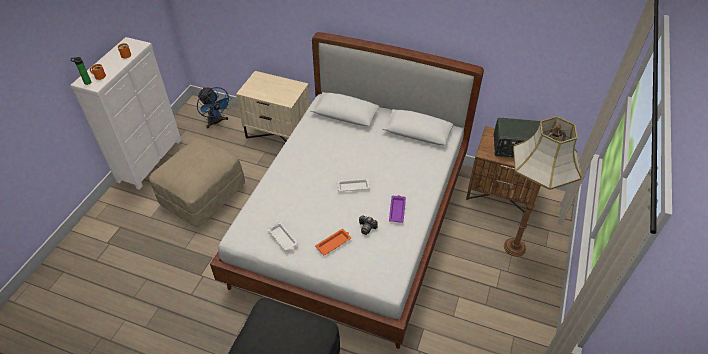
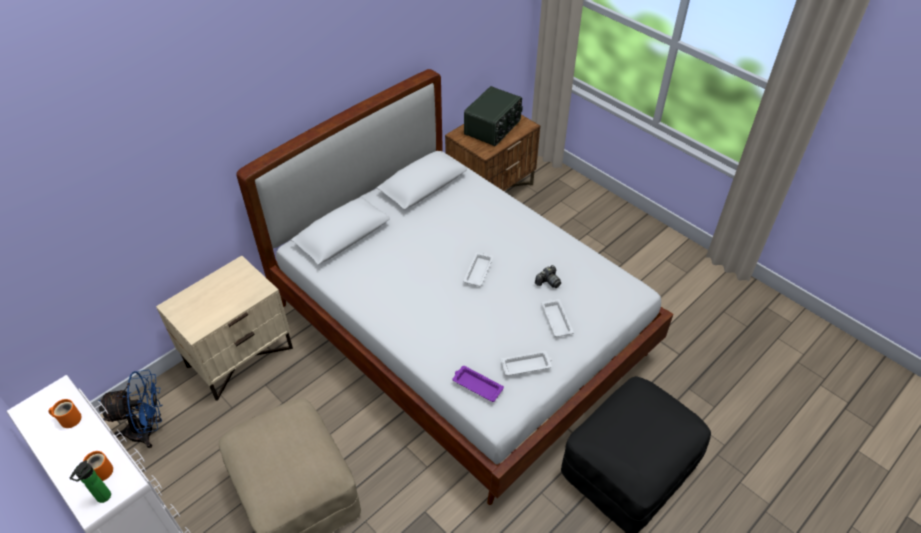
camera: 65 degrees left, 0 degrees up
(334, 243) = (556, 319): orange tray -> white tray
(397, 210) = (535, 247): purple tray -> purple tray (476, 385)
(515, 248) = (566, 211): floor lamp -> none

